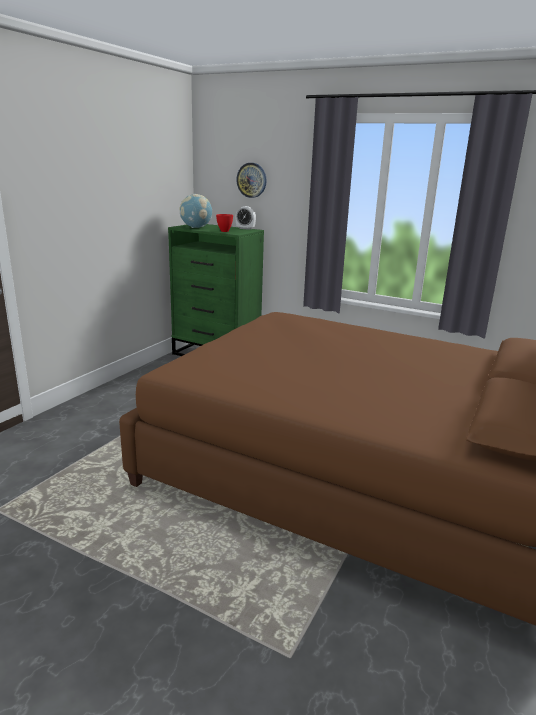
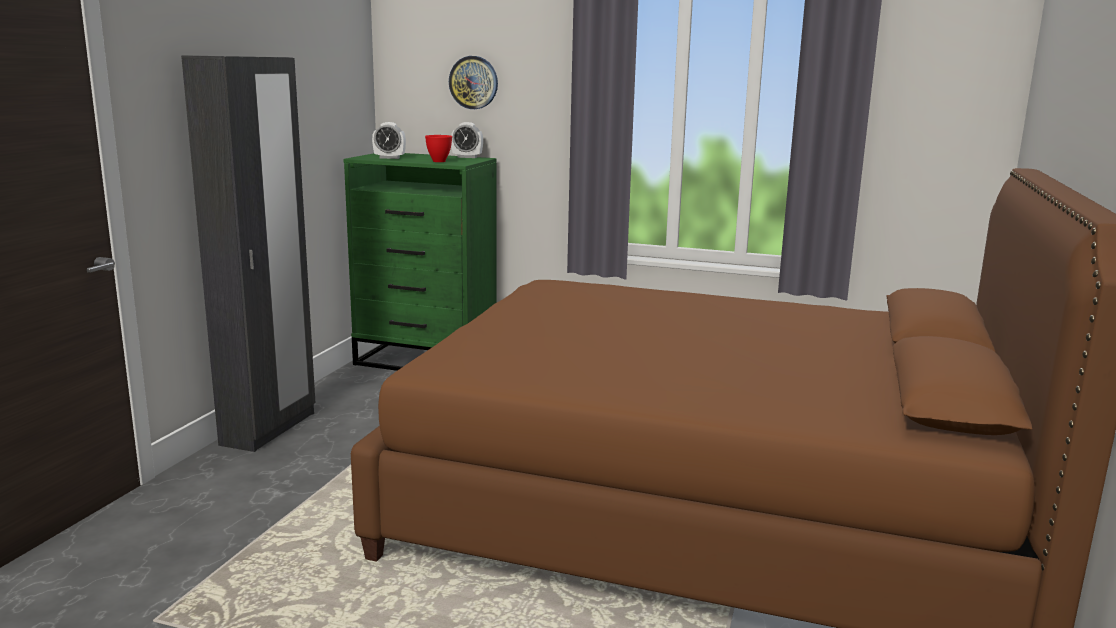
camera: 10 degrees left, 5 degrees down
(108, 392) = (269, 429): none -> black wardrobe
(196, 227) = (389, 158): globe -> alarm clock

